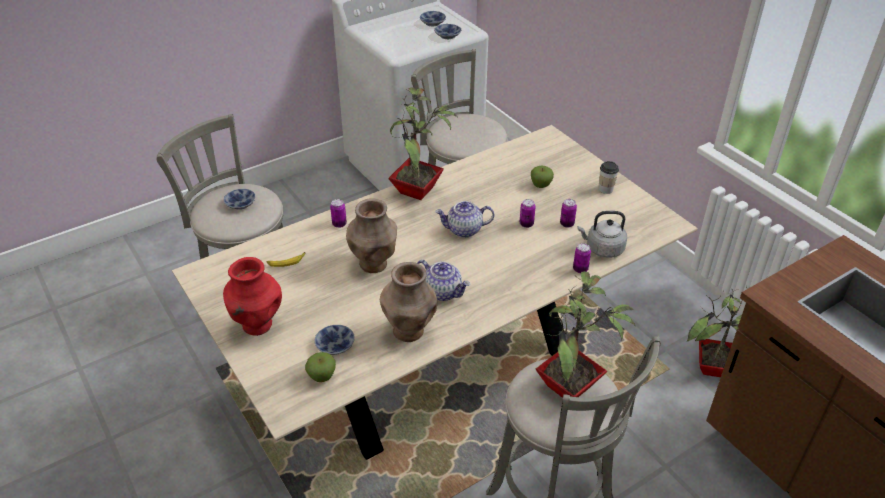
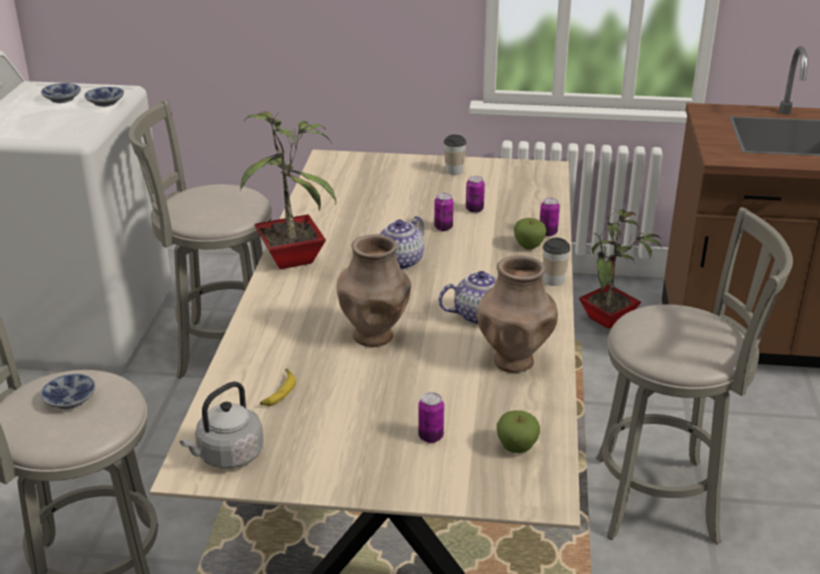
camera: 50 degrees left, 10 degrees down
(257, 325) = (366, 460): red vase -> none
(336, 345) = (475, 416): bowl -> none
(339, 224) = (268, 328): can -> can (430, 437)
(521, 302) = (553, 280): none -> cup
(541, 185) = (397, 195): apple -> apple (529, 246)
(570, 389) = (676, 327): potted plant -> none
(602, 249) = (535, 210): grey kettle -> grey kettle (227, 456)

